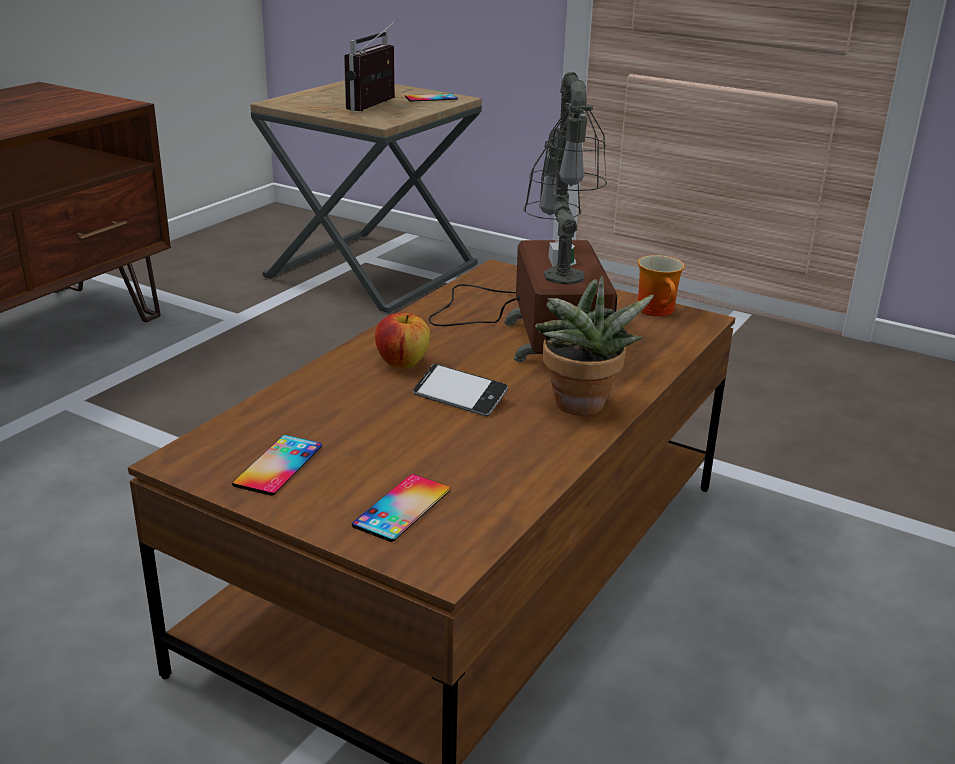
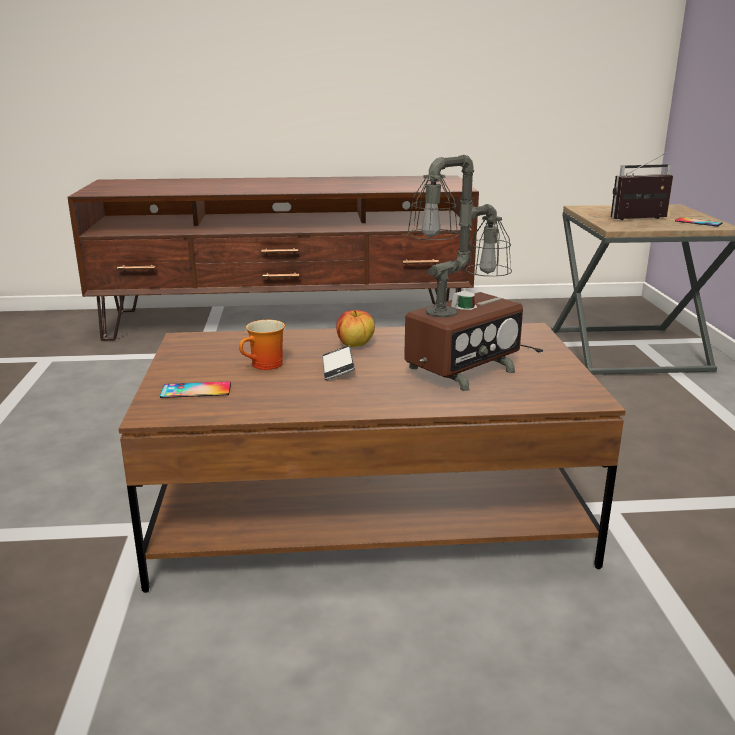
camera: 55 degrees right, 5 degrees down
(278, 465) = (203, 355): phone -> none
(580, 408) = (378, 399): potted plant -> none
(660, 311) = (575, 384): mug -> mug (266, 366)

